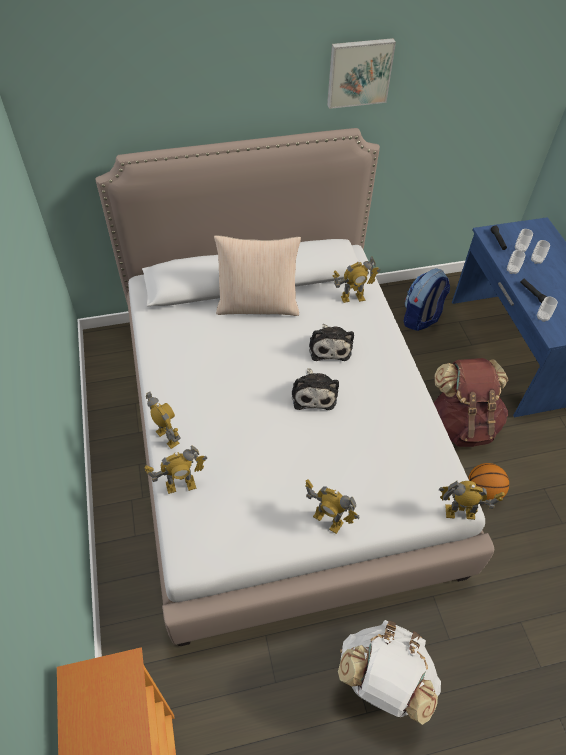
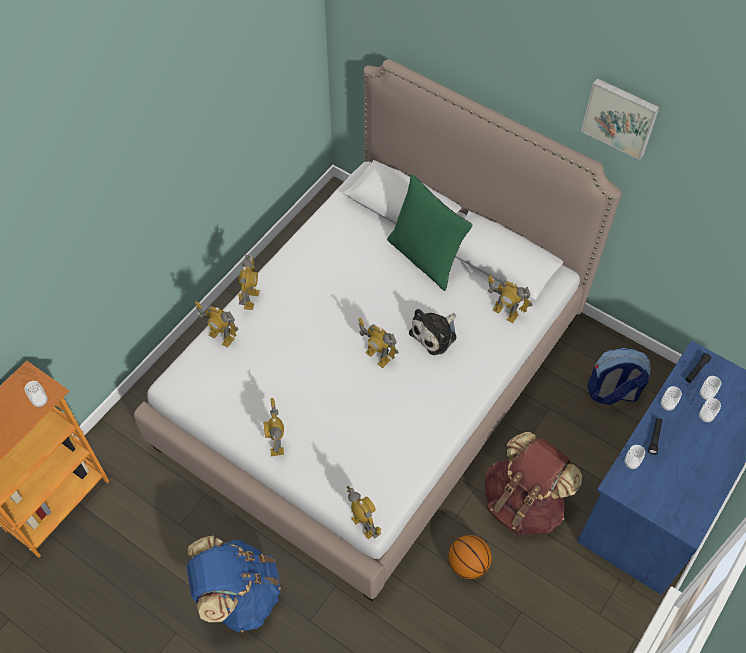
camera: 50 degrees right, 5 degrees up
(124, 689) = (40, 401): none -> cup
(258, 305) = (426, 257): beige pillow -> green pillow
(314, 393) = (377, 356): plush toy -> toy robot
(383, 680) = (238, 594): white backpack -> blue backpack

